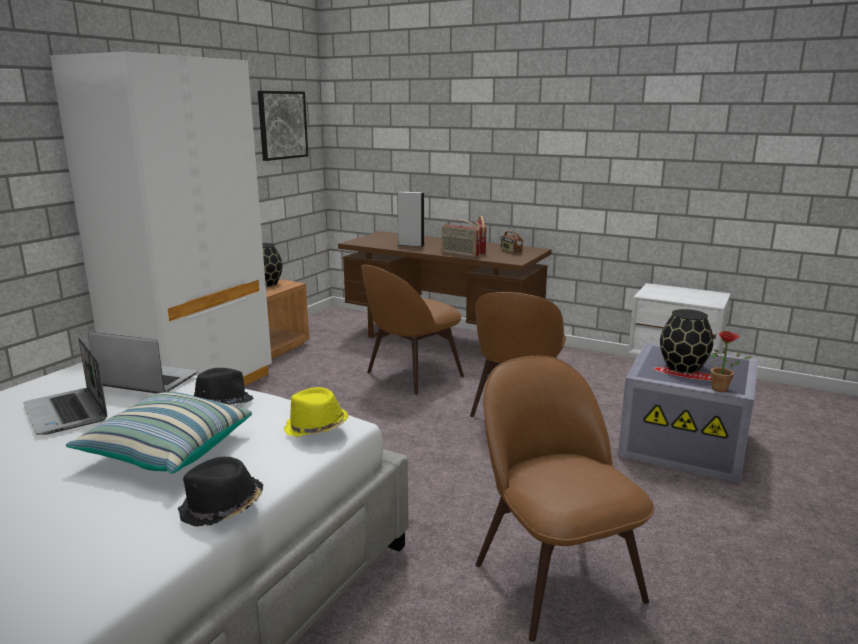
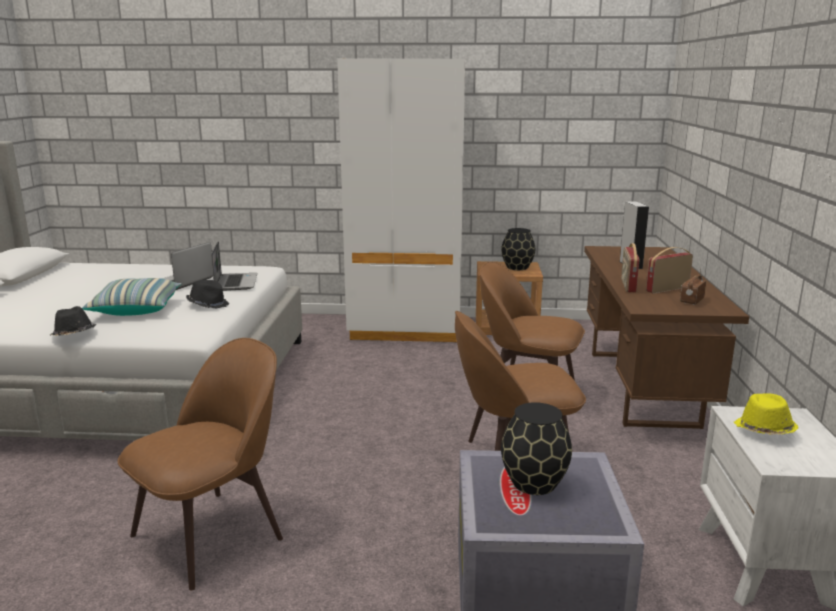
camera: 65 degrees right, 0 degrees up
(282, 125) = (594, 117): picture -> none
(315, 428) = (177, 331): yellow hat -> yellow hat (764, 430)
(723, 389) = (480, 515): potted plant -> none

